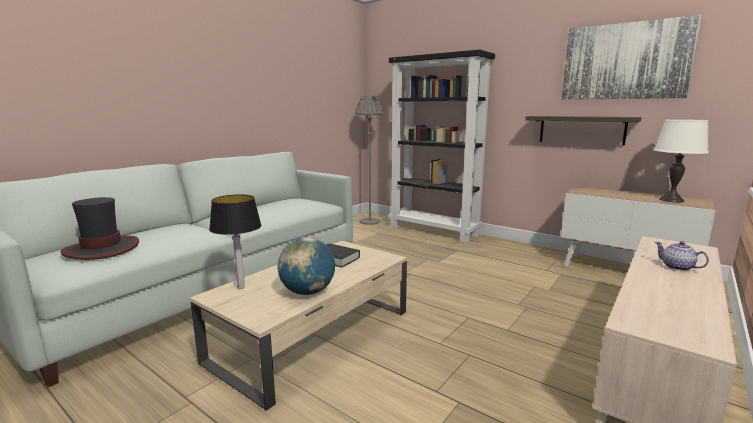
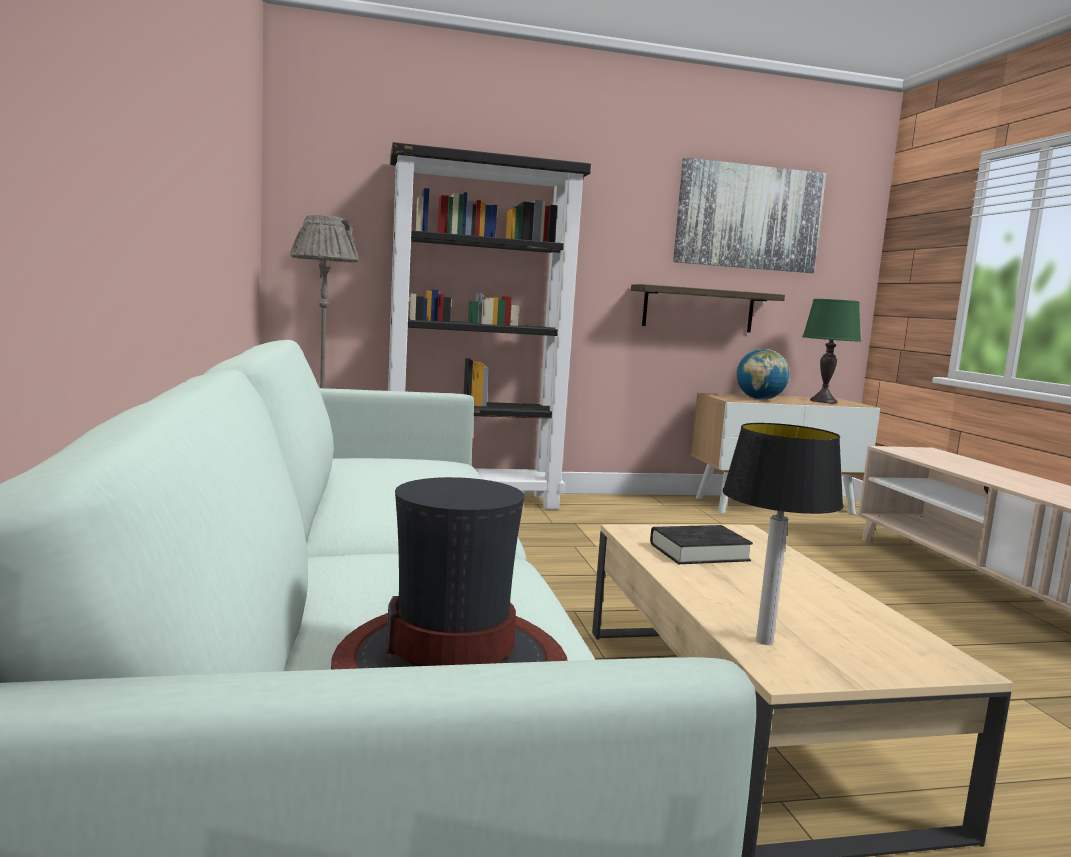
camera: 50 degrees left, 5 degrees down
(307, 292) = (846, 607): globe -> globe (760, 399)
(671, 200) = (823, 401): white table lamp -> green table lamp
(677, 267) = (982, 469): teapot -> none

